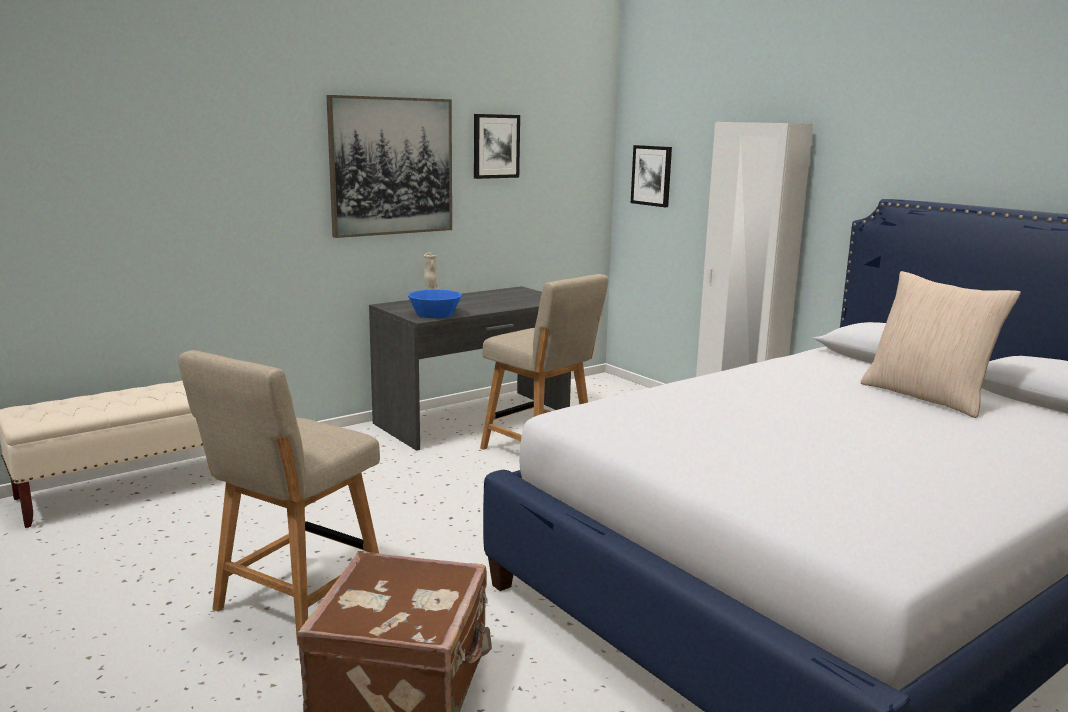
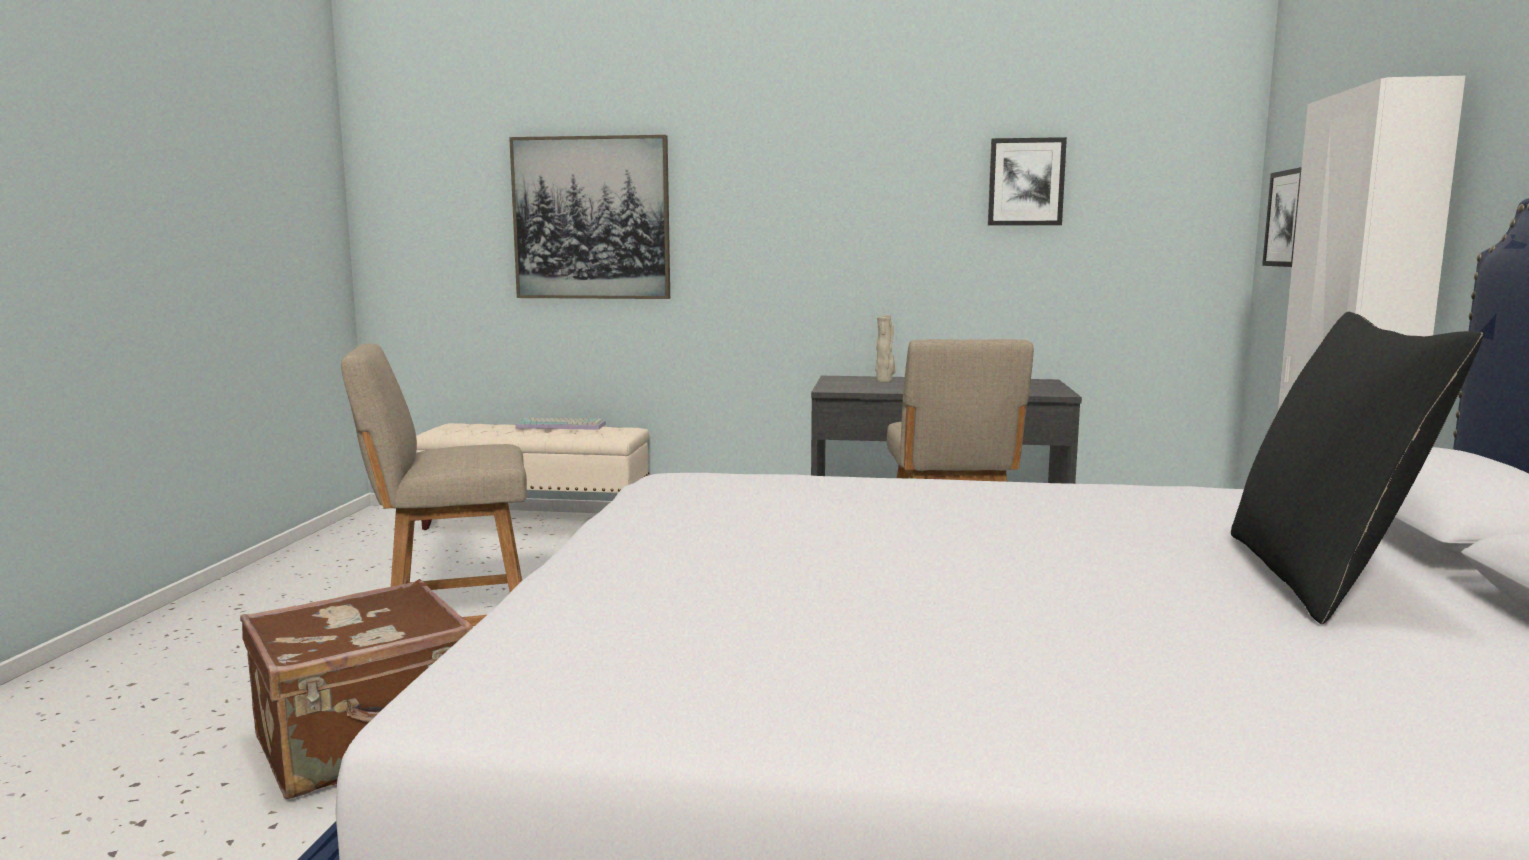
camera: 45 degrees right, 5 degrees down
(147, 387) = (562, 426): none -> keyboard
(391, 166) = (864, 208): picture -> picture (591, 218)
(435, 314) = (858, 388): blue bowl -> none
(927, 397) = (1320, 577): beige pillow -> black pillow

